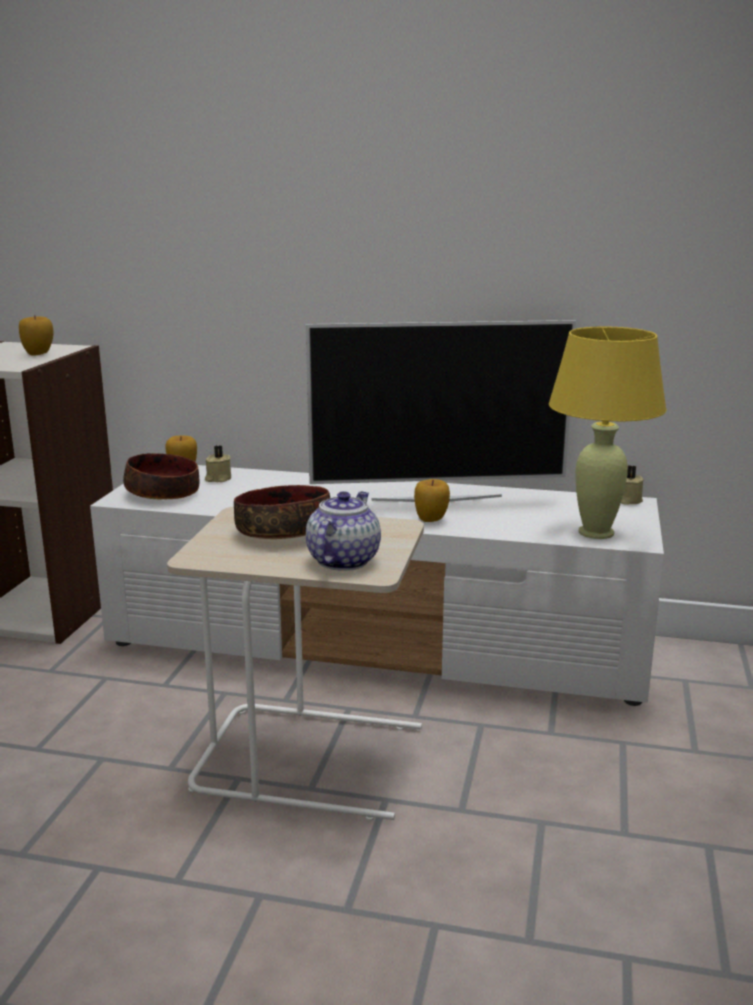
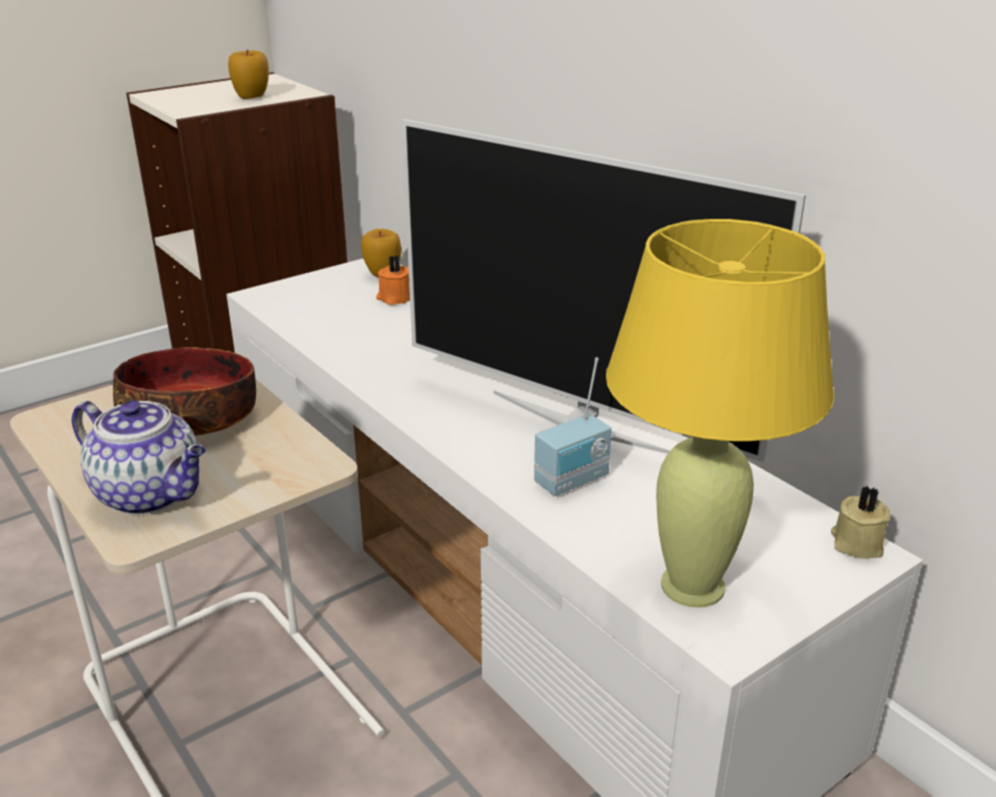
camera: 40 degrees right, 10 degrees up
(163, 493) = (311, 300): bowl -> none
(218, 479) = (394, 298): beige candle -> orange candle
(343, 560) = (151, 494): teapot -> teapot turned 60 degrees clockwise
(431, 520) = (506, 456): apple -> none
(480, 518) = (573, 481): none -> radio

